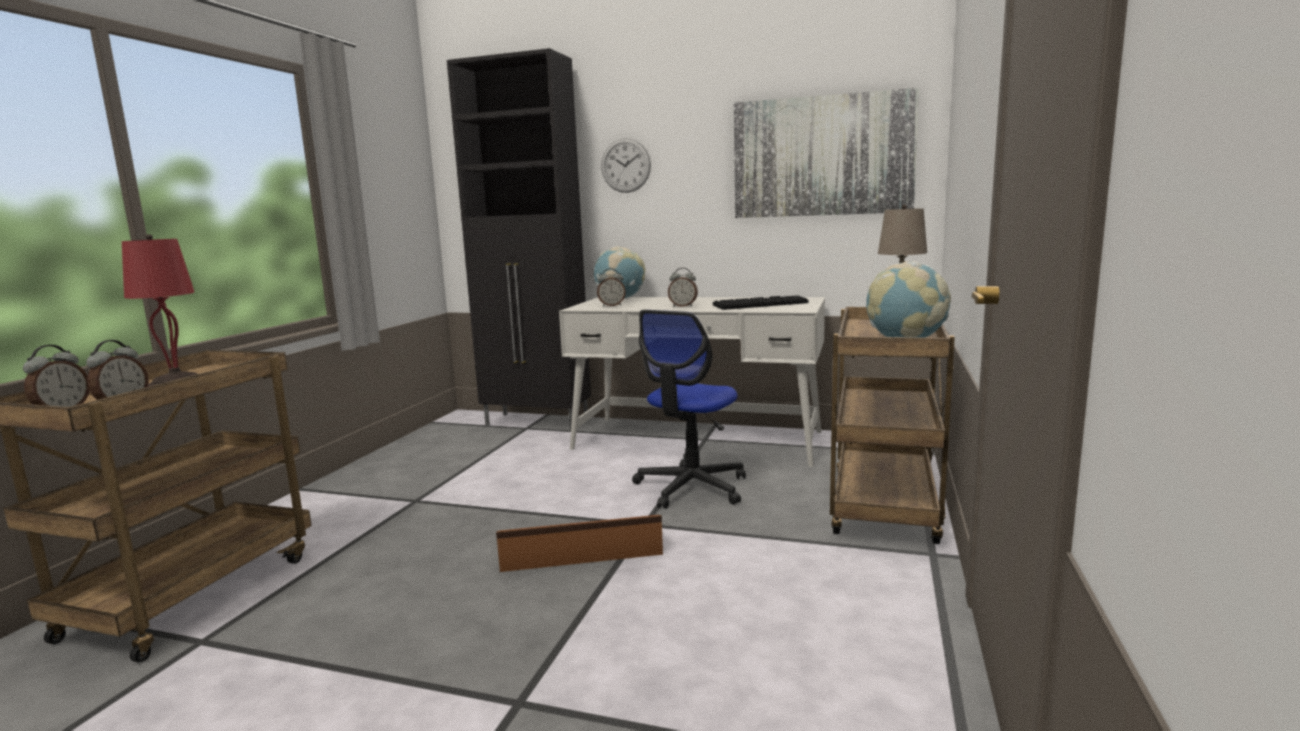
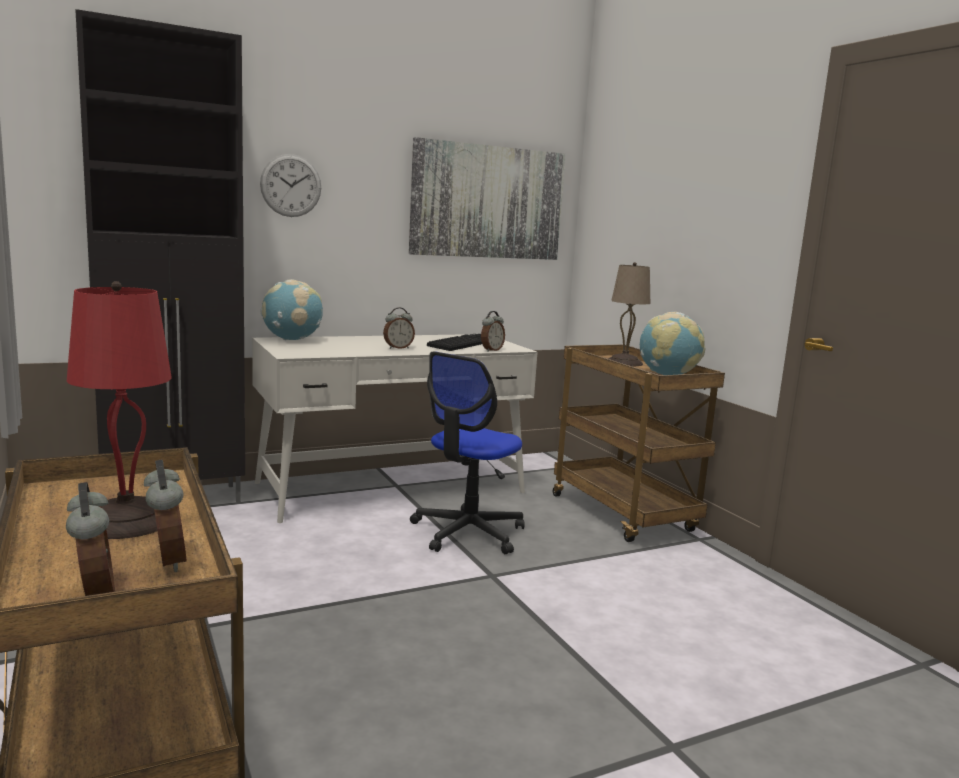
camera: 45 degrees left, 0 degrees up
(581, 553) = (491, 618): brown storage box -> none
(611, 306) = (318, 350): alarm clock -> alarm clock (491, 350)
(691, 487) = (468, 532): office chair -> office chair turned 45 degrees clockwise

